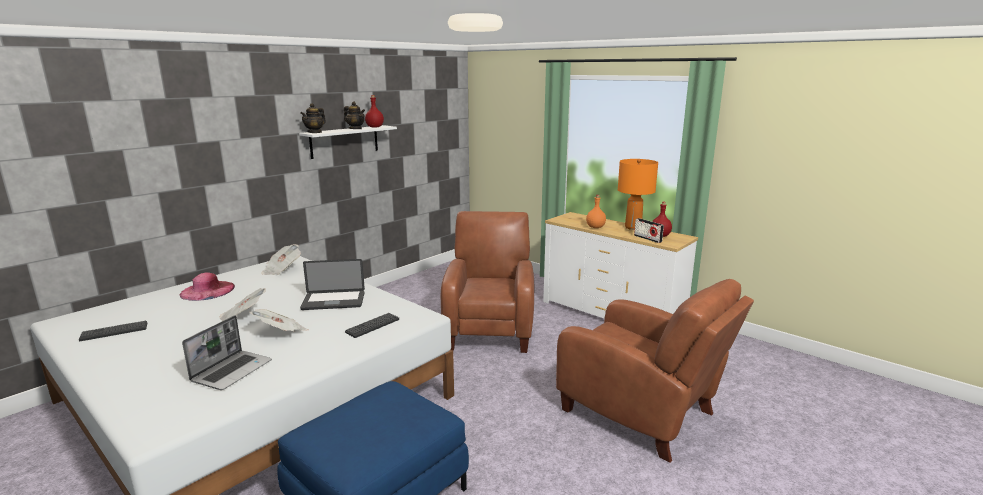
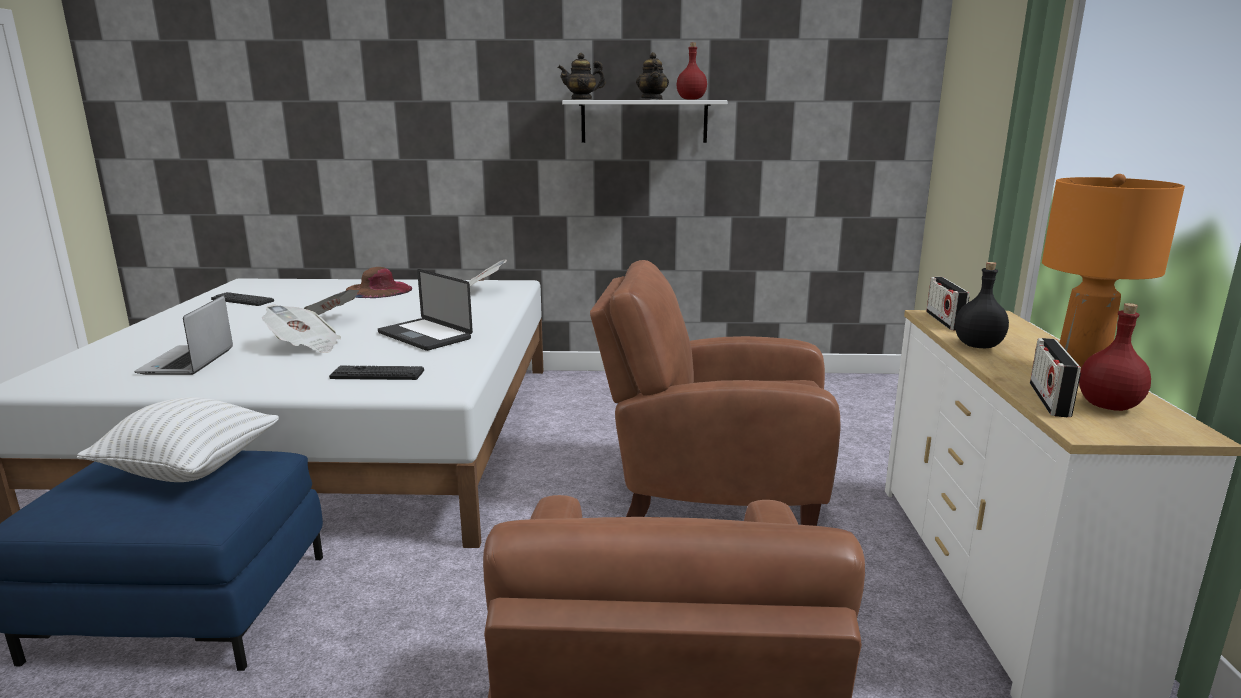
camera: 50 degrees right, 0 degrees up
(207, 290) = (378, 290): pink hat -> brown hat
(232, 371) = (187, 362): laptop -> laptop turned 105 degrees clockwise
(371, 410) = (190, 469): none -> white pillow
(490, 328) = (712, 488): brown armchair -> brown armchair turned 135 degrees counterclockwise
(566, 221) = (944, 321): none -> radio
(595, 227) = (979, 346): orange bottle -> black bottle

